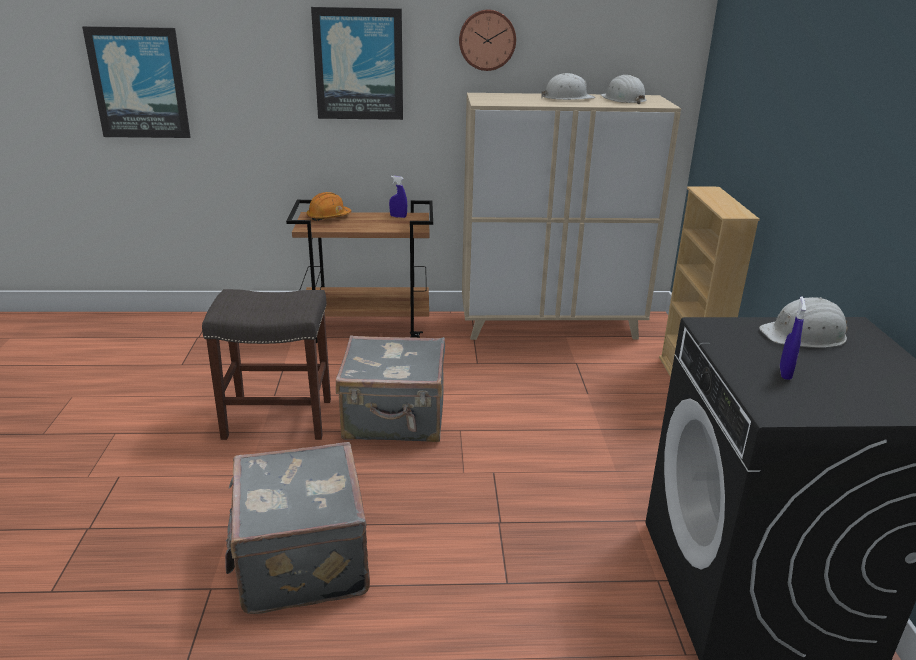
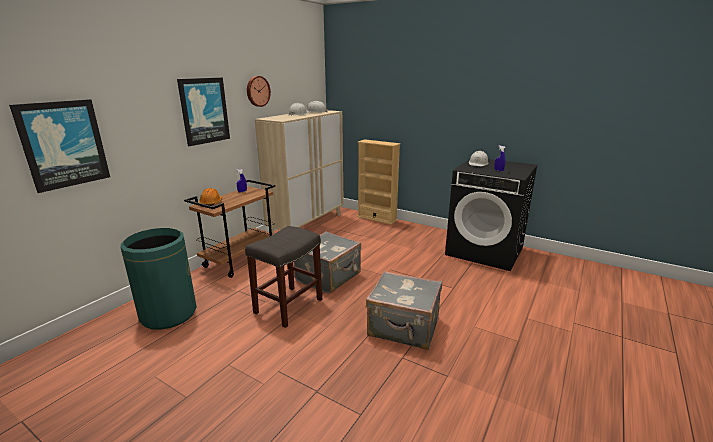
camera: 55 degrees left, 5 degrees down
(194, 345) = (168, 314): none -> green trash can

